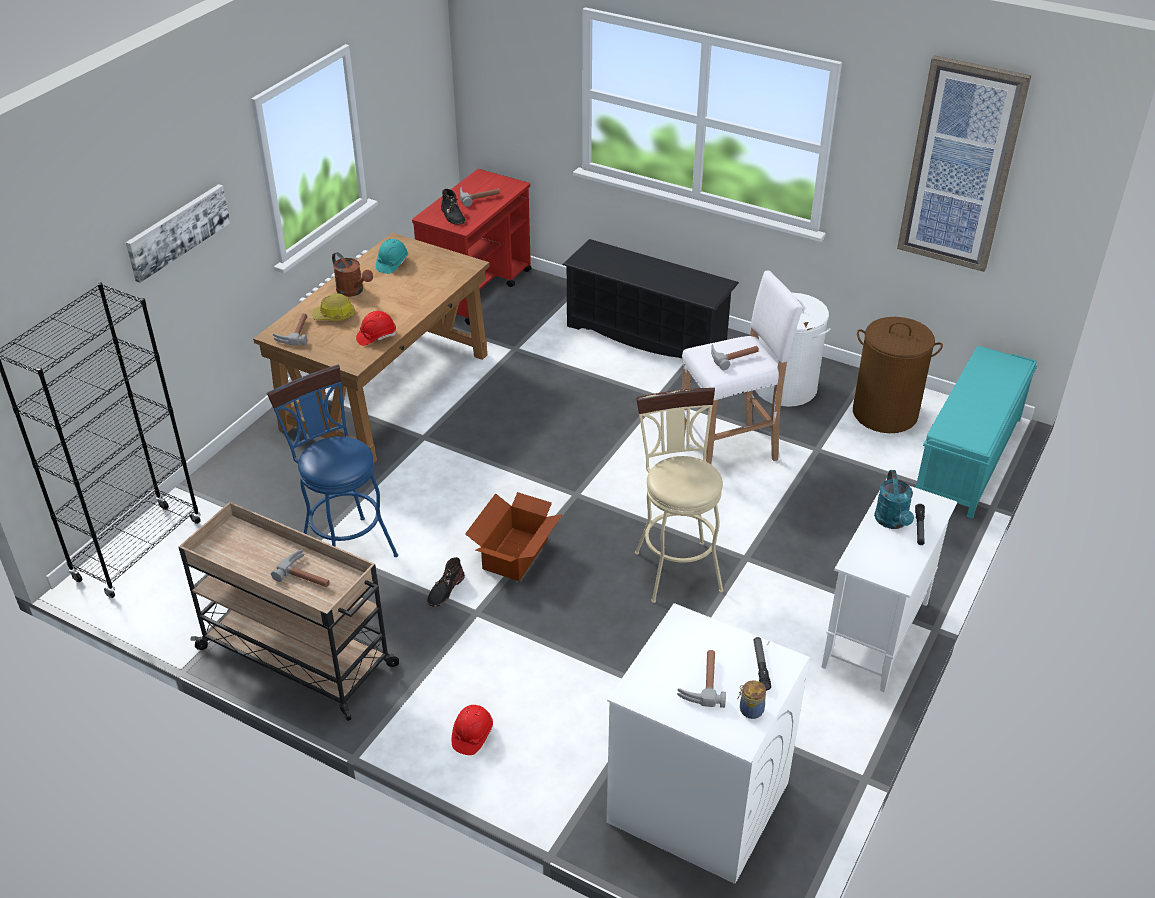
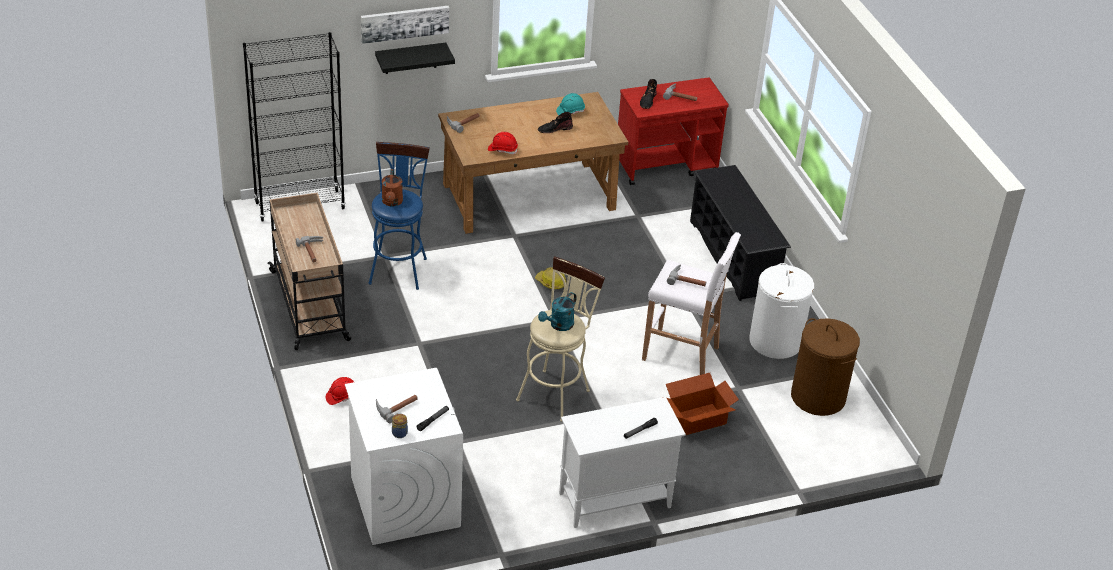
camera: 40 degrees right, 0 degrees up
(195, 279) = (410, 58): none -> black shelf
(334, 315) = (496, 124): hard hat -> hard hat (551, 282)
(353, 291) = (526, 116): brown watering can -> brown watering can (392, 202)
(445, 590) = (419, 322): black boot -> black boot (554, 129)
(516, 554) = (479, 328): cardboard box -> cardboard box (698, 420)
(892, 522) = (630, 418): turquoise watering can -> turquoise watering can (559, 326)
(961, 166) = (909, 228): picture -> none
(968, 459) = (830, 456): turquoise bench -> none

